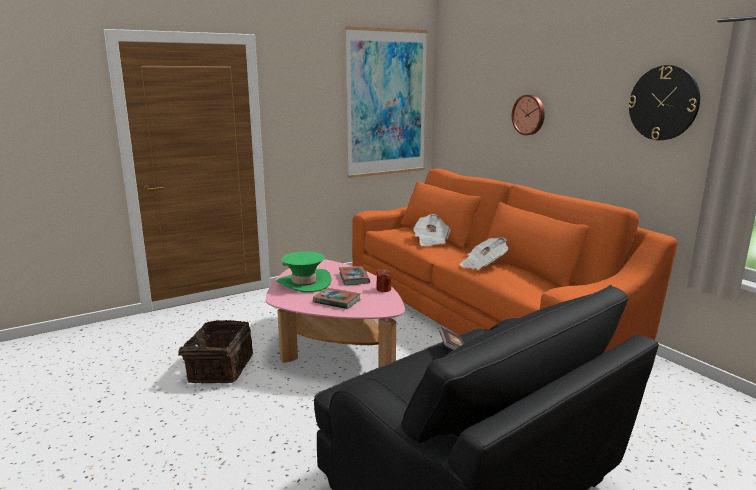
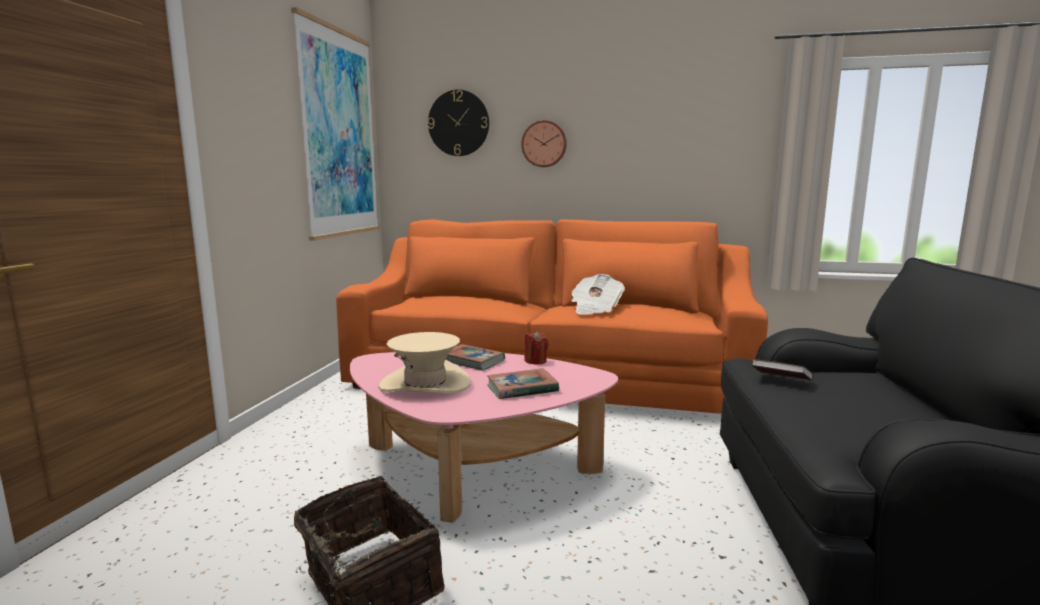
camera: 45 degrees left, 5 degrees down
(304, 283) = (425, 384): green hat -> beige hat
(431, 241) = (488, 301): newspaper -> none
(663, 103) = (713, 119): wall clock -> wall clock (458, 123)

